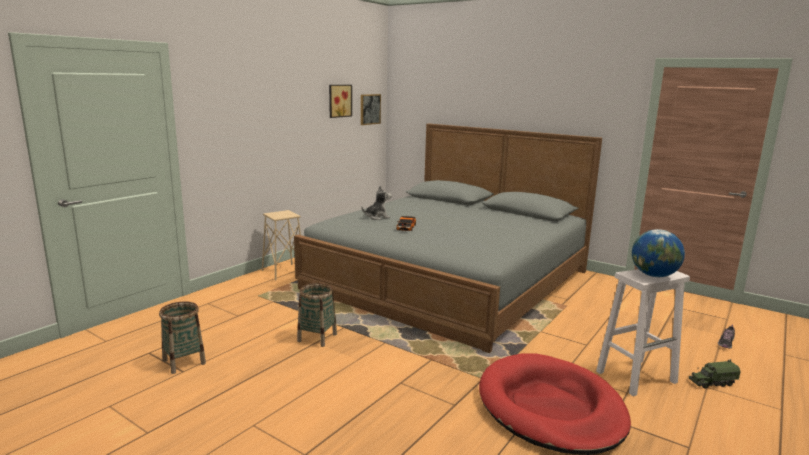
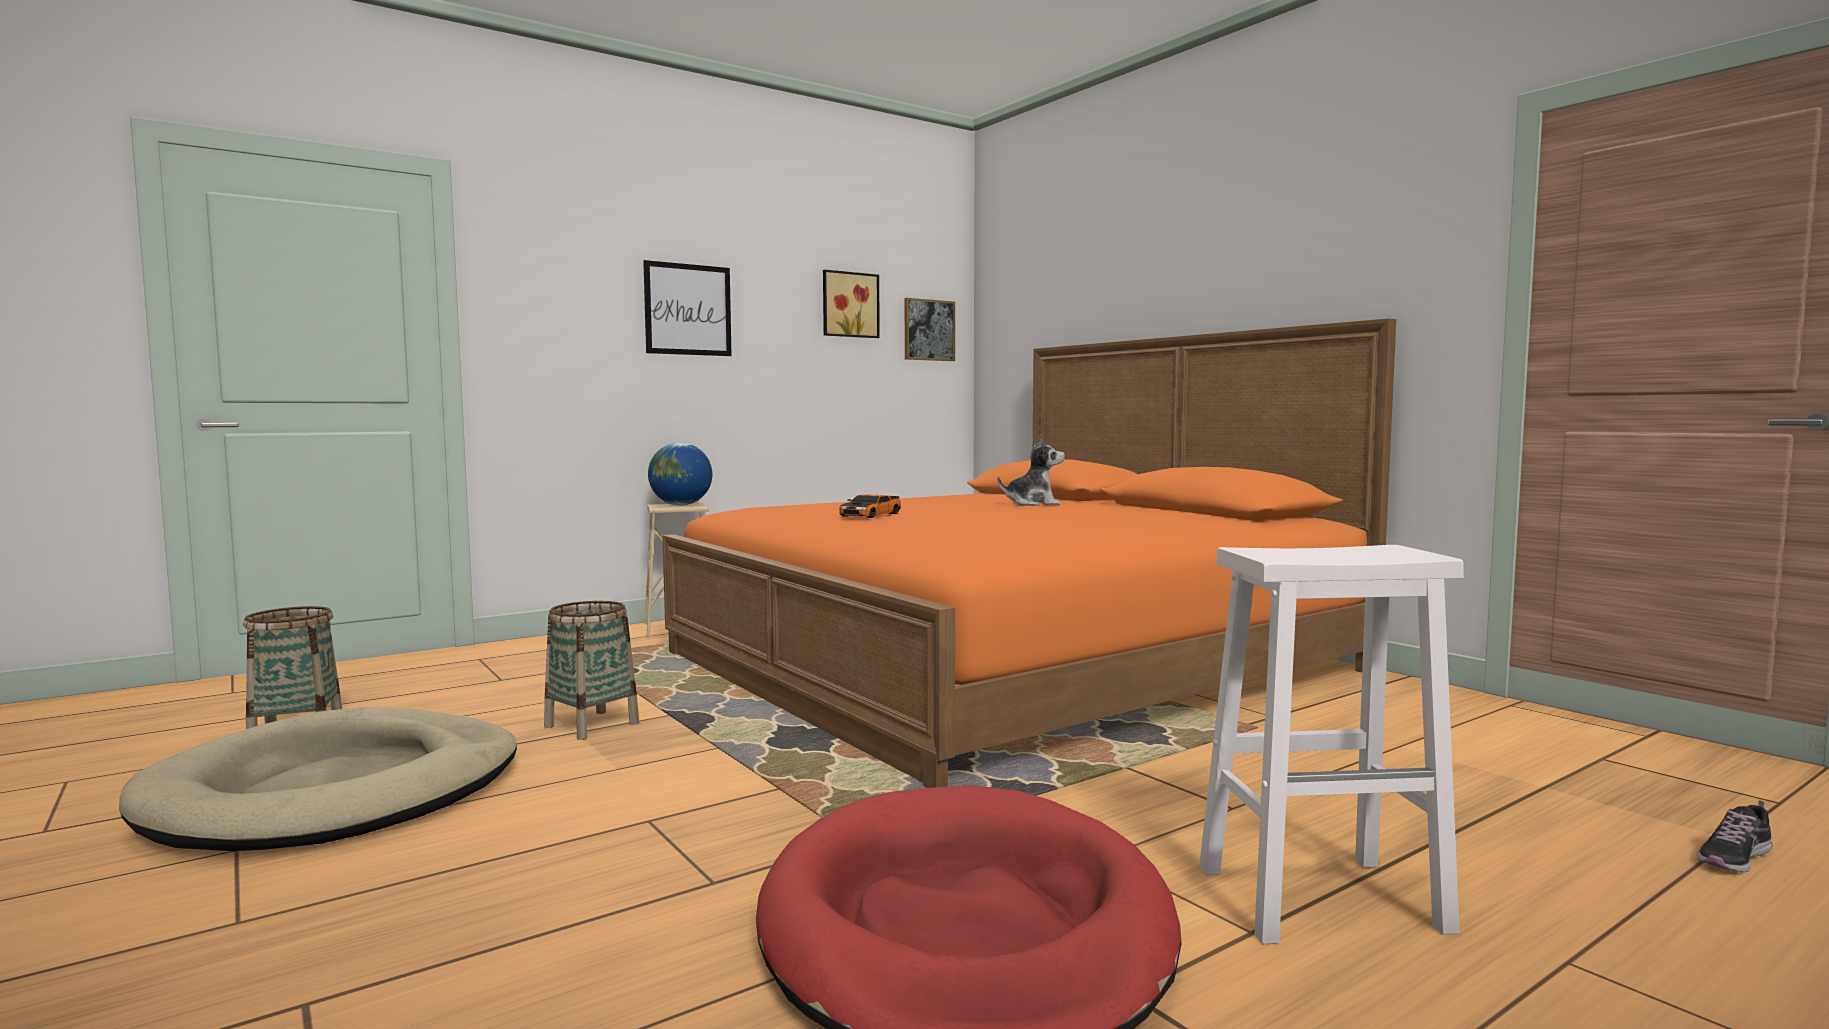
camera: 20 degrees right, 10 degrees down
(253, 389) = (338, 791): none -> beige dog bed
(274, 111) = (688, 309): none -> picture
(377, 217) = (839, 506): plush toy -> plush toy (1033, 504)
(449, 279) = (1007, 661): grey bed -> orange bed
(654, 275) = (1333, 555): globe -> globe (681, 505)
(712, 382) = (1598, 953): toy truck -> none

